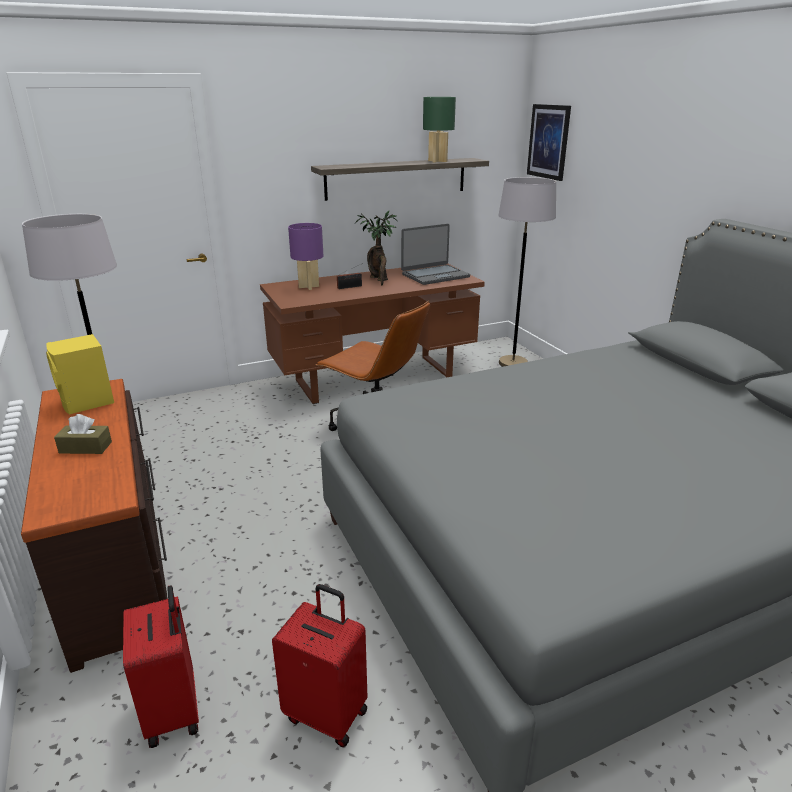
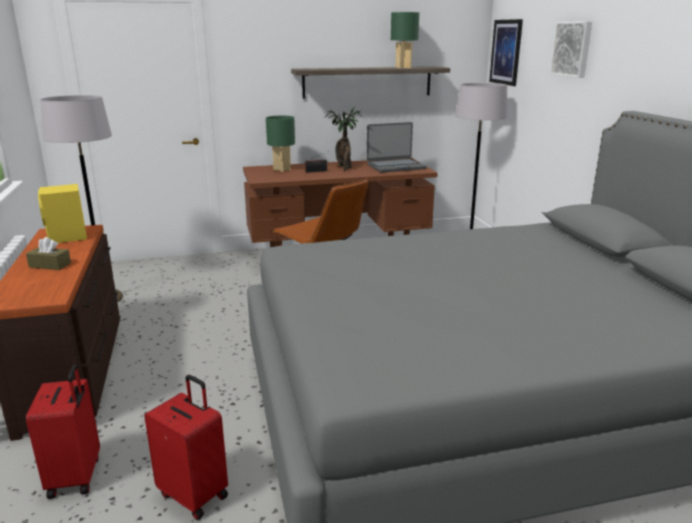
camera: 10 degrees right, 5 degrees down
(308, 287) = (281, 170): purple table lamp -> green table lamp
(639, 144) = (572, 49): none -> picture

